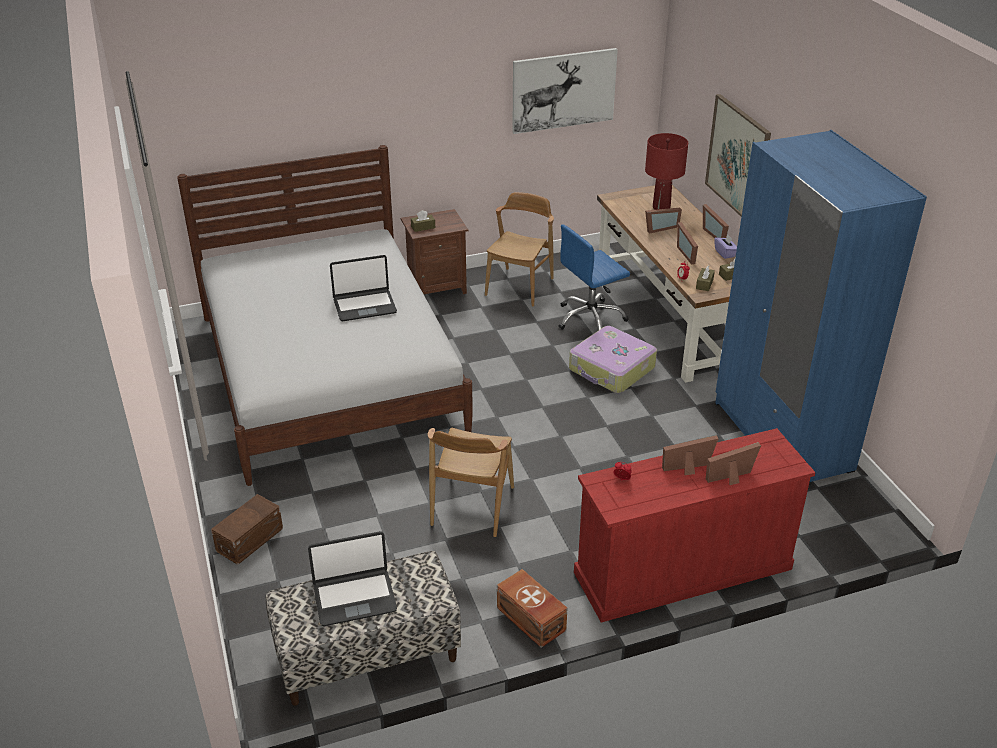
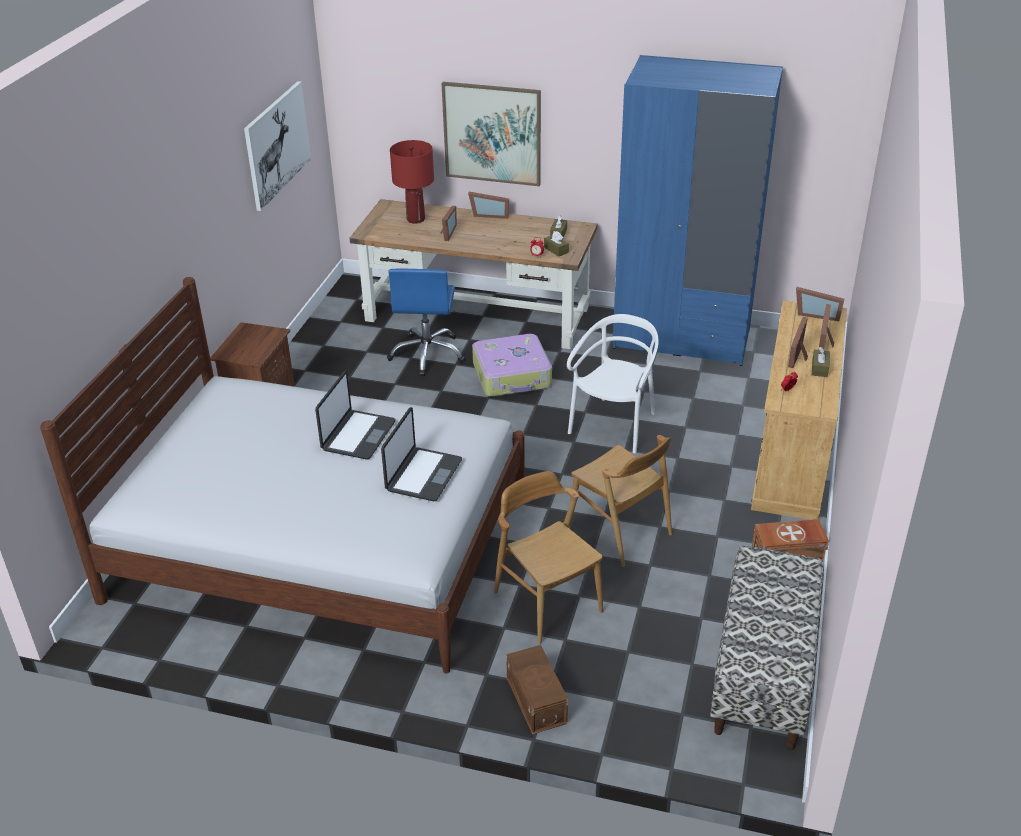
camera: 55 degrees left, 0 degrees up
(354, 597) = (767, 617): laptop -> laptop (423, 475)
(423, 227) = (248, 352): brown tissue box -> brown tissue box (819, 368)
(520, 287) = (328, 369): brown chair -> brown chair (548, 601)
(606, 448) = (614, 425): none -> white chair
(682, 571) = (792, 455): red dresser -> beige dresser
(688, 253) = (503, 238): picture frame -> picture frame (816, 314)
(725, 253) = (523, 223): purple tissue box -> none

